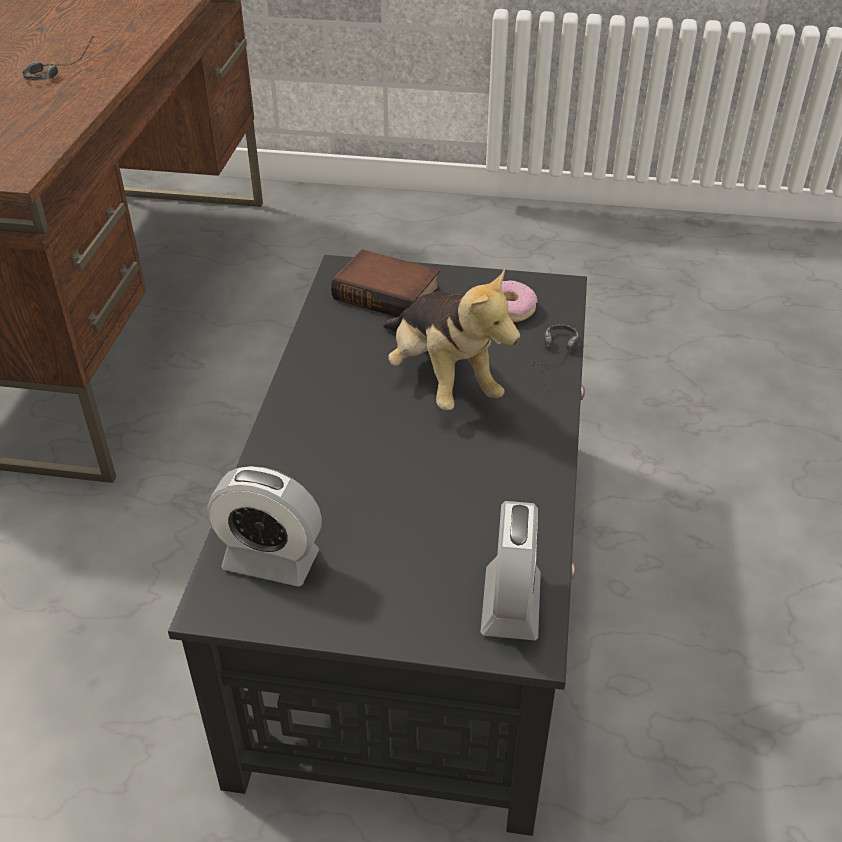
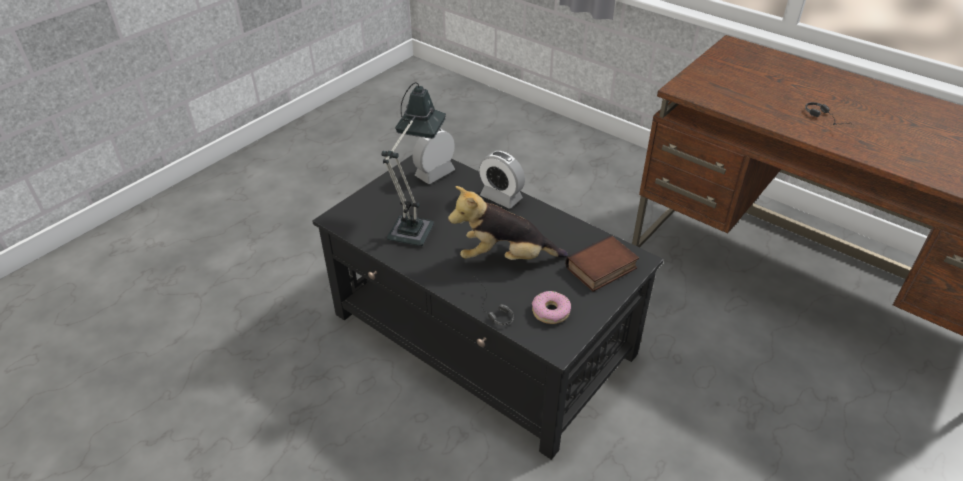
camera: 120 degrees right, 0 degrees up
(452, 512) = (414, 225): none -> table lamp
(511, 604) = (355, 221): alarm clock -> alarm clock (501, 197)

